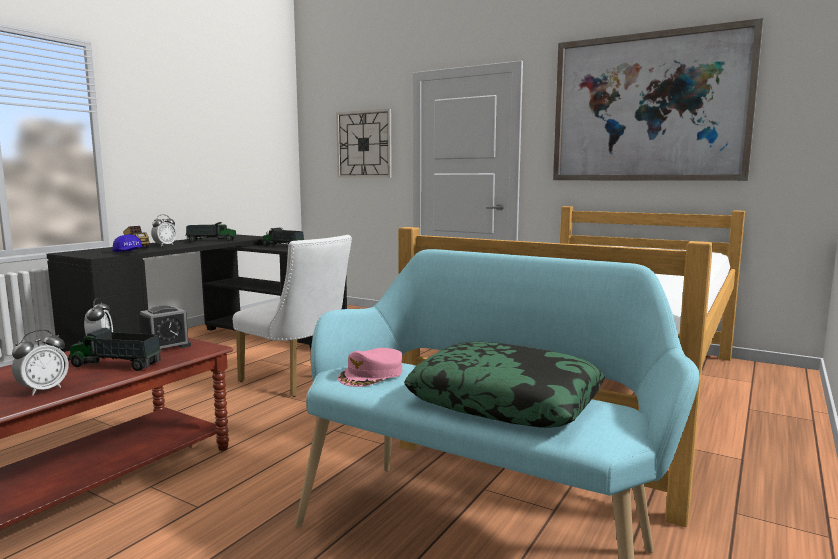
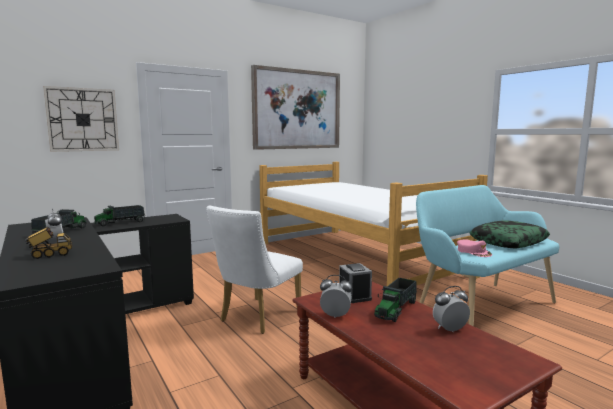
camera: 65 degrees left, 0 degrees up
(43, 390) = (450, 330): alarm clock -> alarm clock turned 75 degrees counterclockwise
(130, 253) = (100, 257): blue cap -> none
(297, 381) = (256, 318): white chair -> white chair turned 150 degrees clockwise

